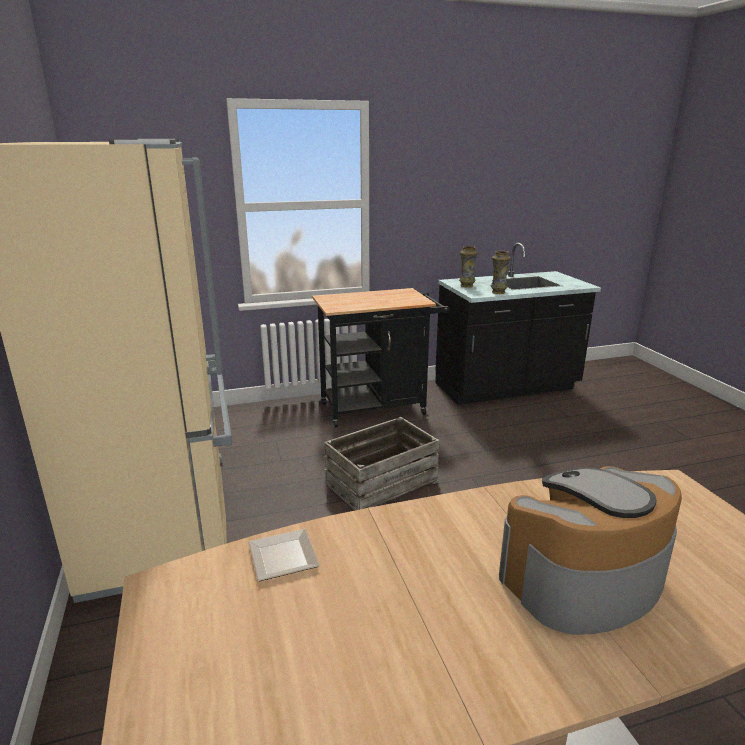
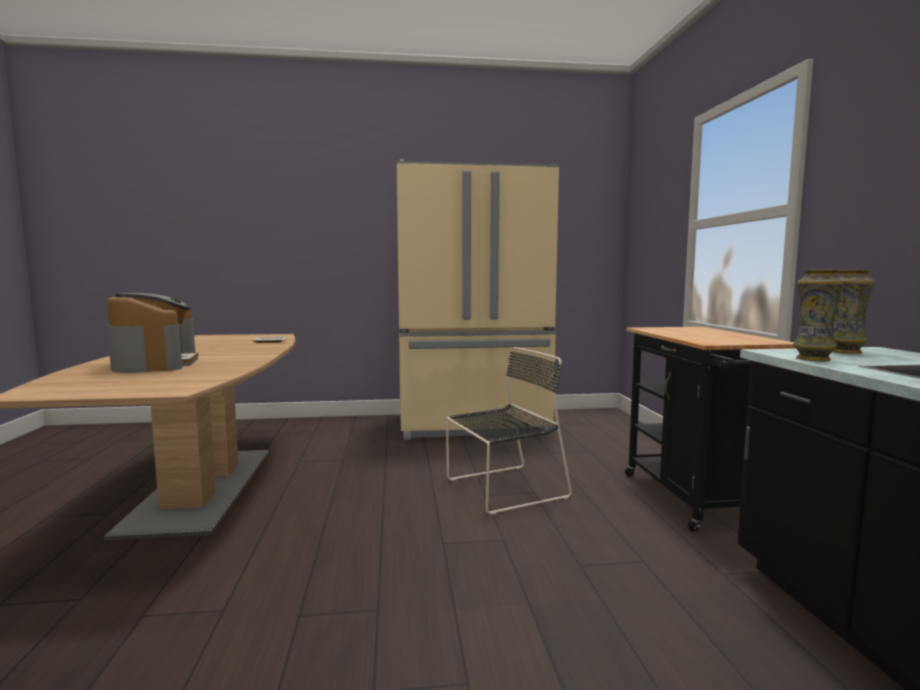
camera: 100 degrees right, 15 degrees down
(381, 482) = (503, 489): crate -> black chair

